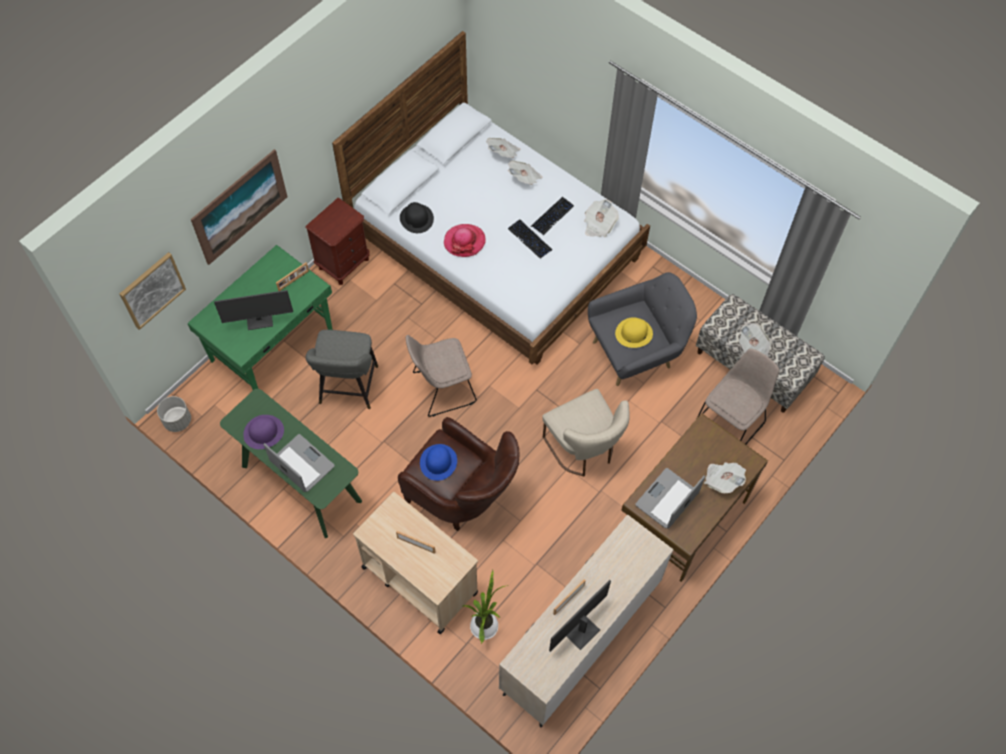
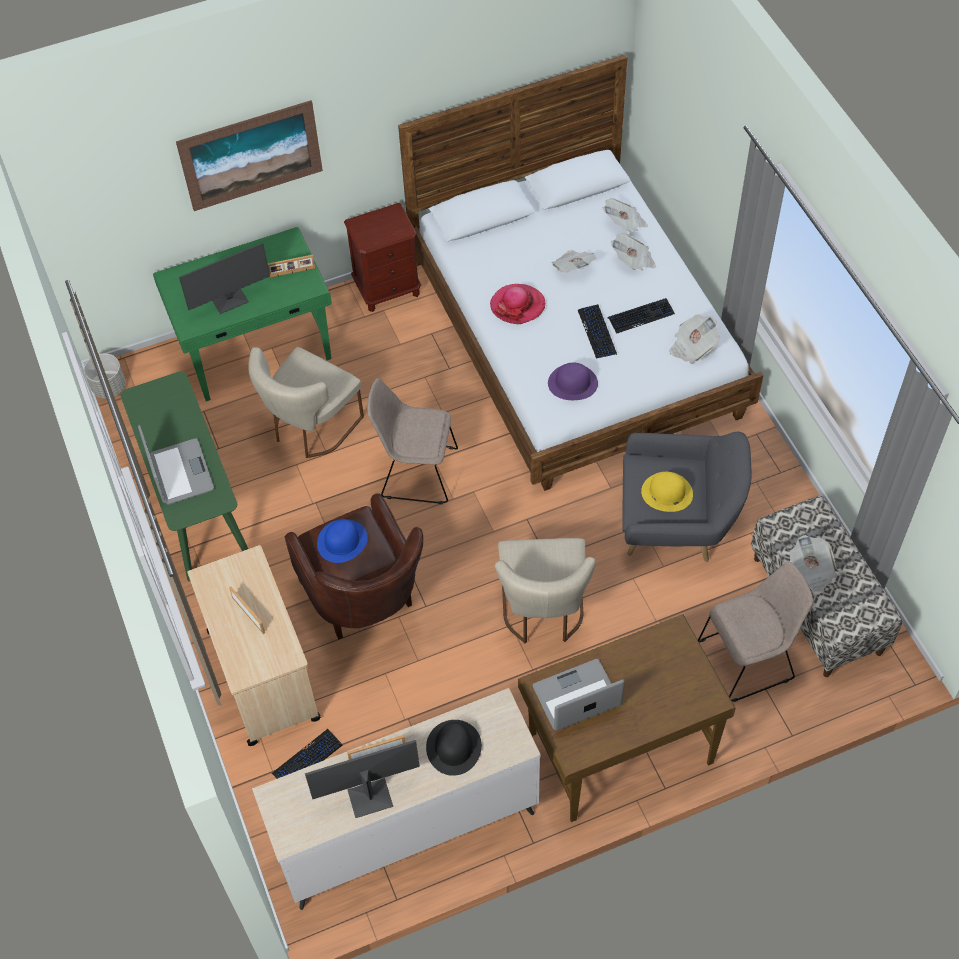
camera: 30 degrees right, 5 degrees down
(152, 290) = (109, 209): picture -> none
(260, 320) = (230, 300): monitor -> monitor turned 45 degrees counterclockwise
(263, 432) = (161, 421): purple hat -> purple hat (572, 383)
(348, 388) = (310, 428): grey stool -> beige chair
(416, 218) = (477, 259): black hat -> black hat (453, 747)
(485, 624) = (307, 759): potted plant -> keyboard
(722, 480) = (660, 705): newspaper -> newspaper (573, 268)

